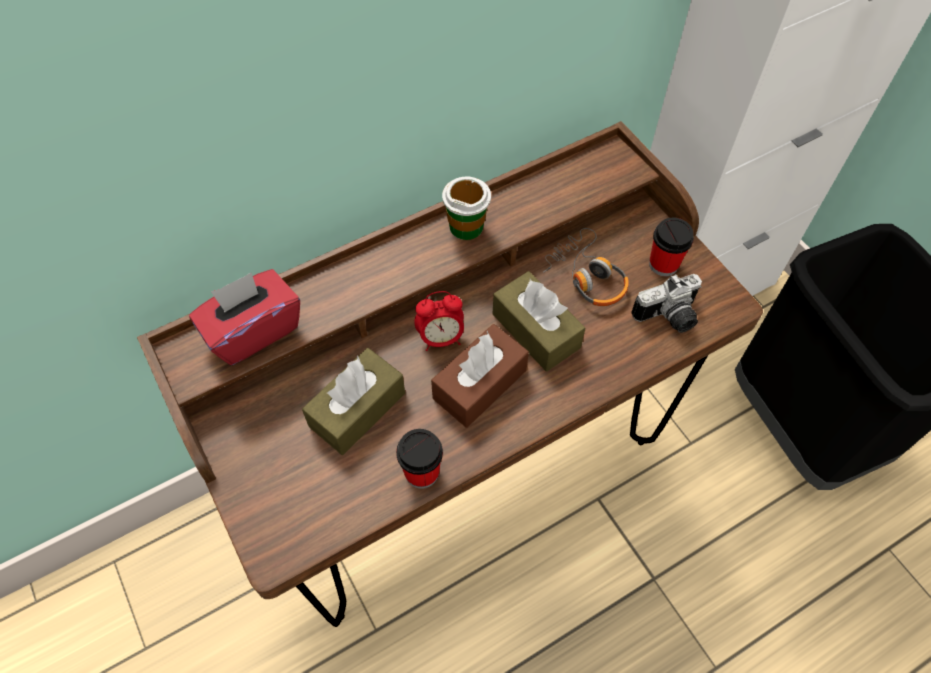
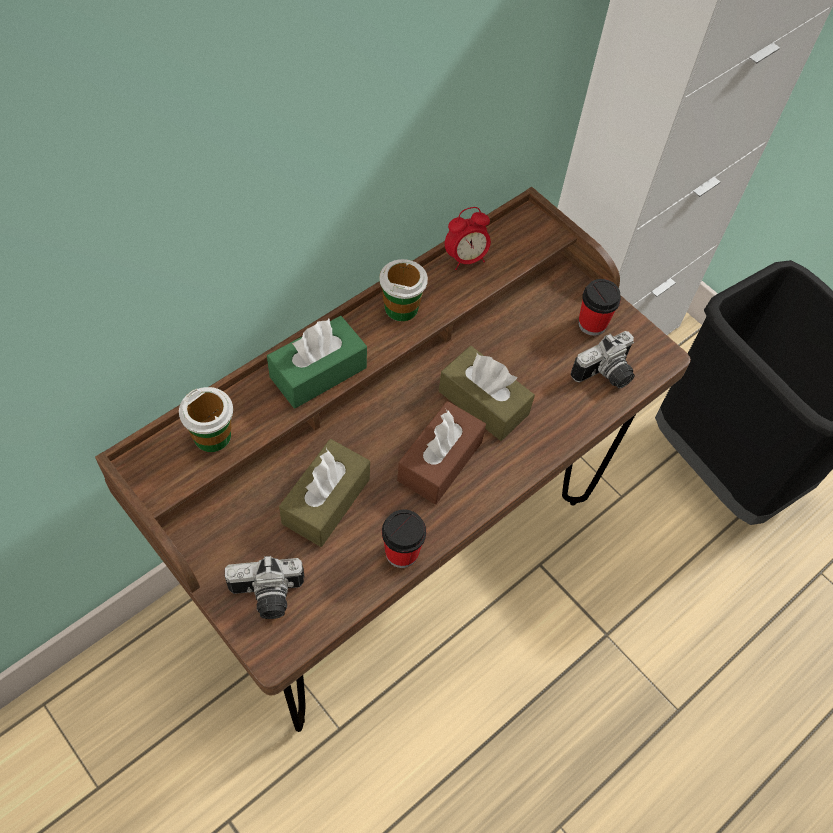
camera: 15 degrees left, 0 degrees up
(253, 331) = (212, 436): red tissue box -> cup
(278, 498) = (267, 597): none -> camera
(370, 280) = (318, 372): none -> green tissue box
(441, 338) = (393, 421): alarm clock -> alarm clock (466, 259)
(587, 276) = (522, 343): headphones -> none

